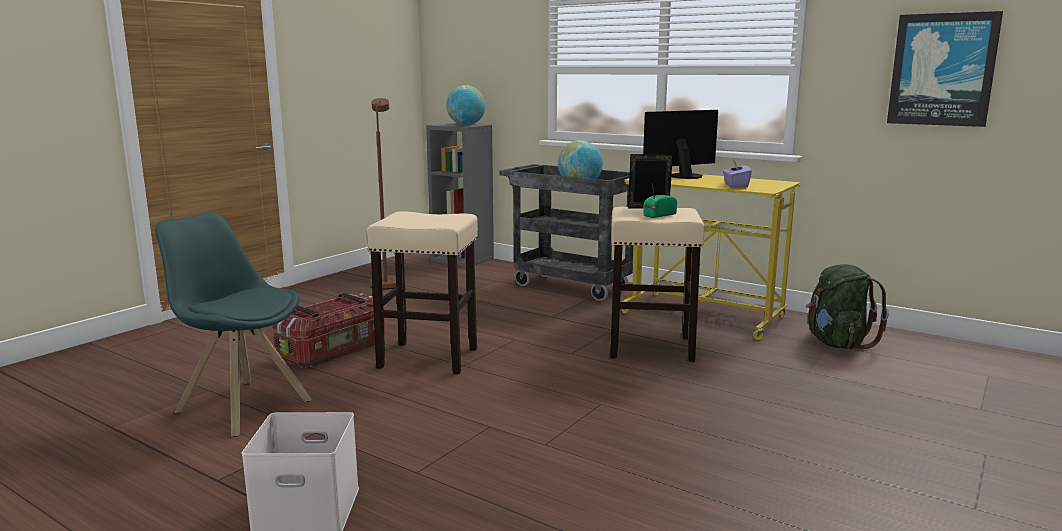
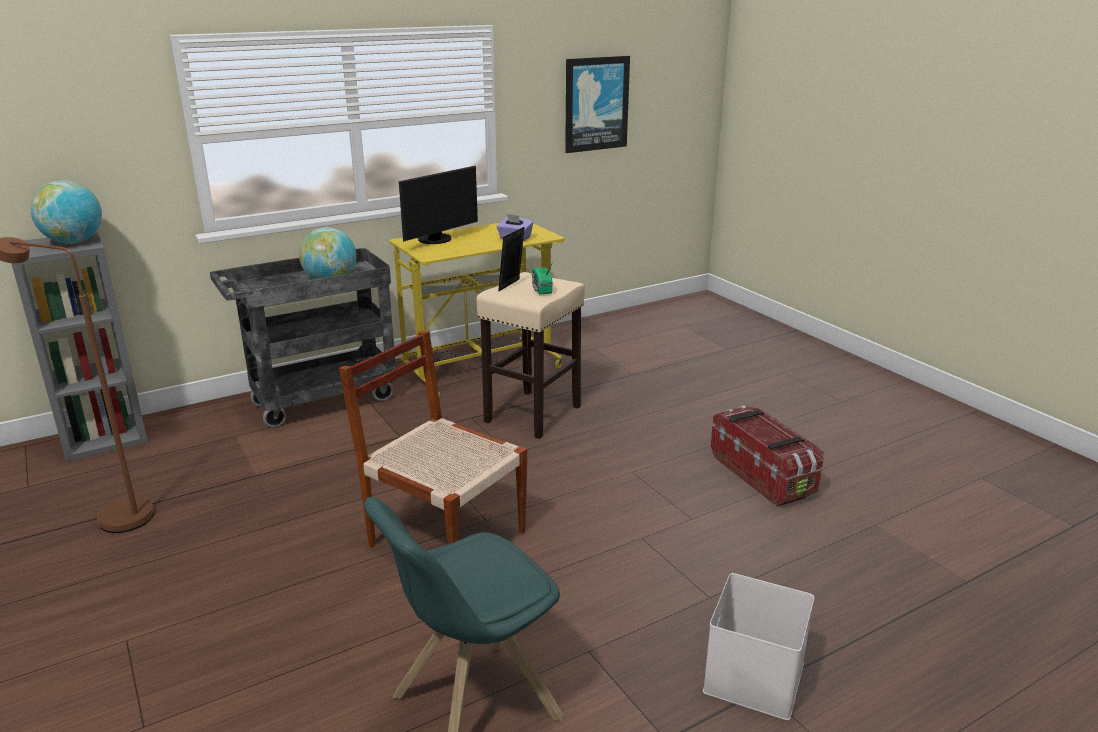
camera: 65 degrees left, 10 degrees up
(334, 351) = (353, 604): storage box -> storage box (763, 475)
(429, 358) = (444, 537): beige stool -> chair
(683, 176) = (437, 240): monitor -> monitor turned 135 degrees counterclockwise
(837, 343) = (593, 345): green backpack -> none

